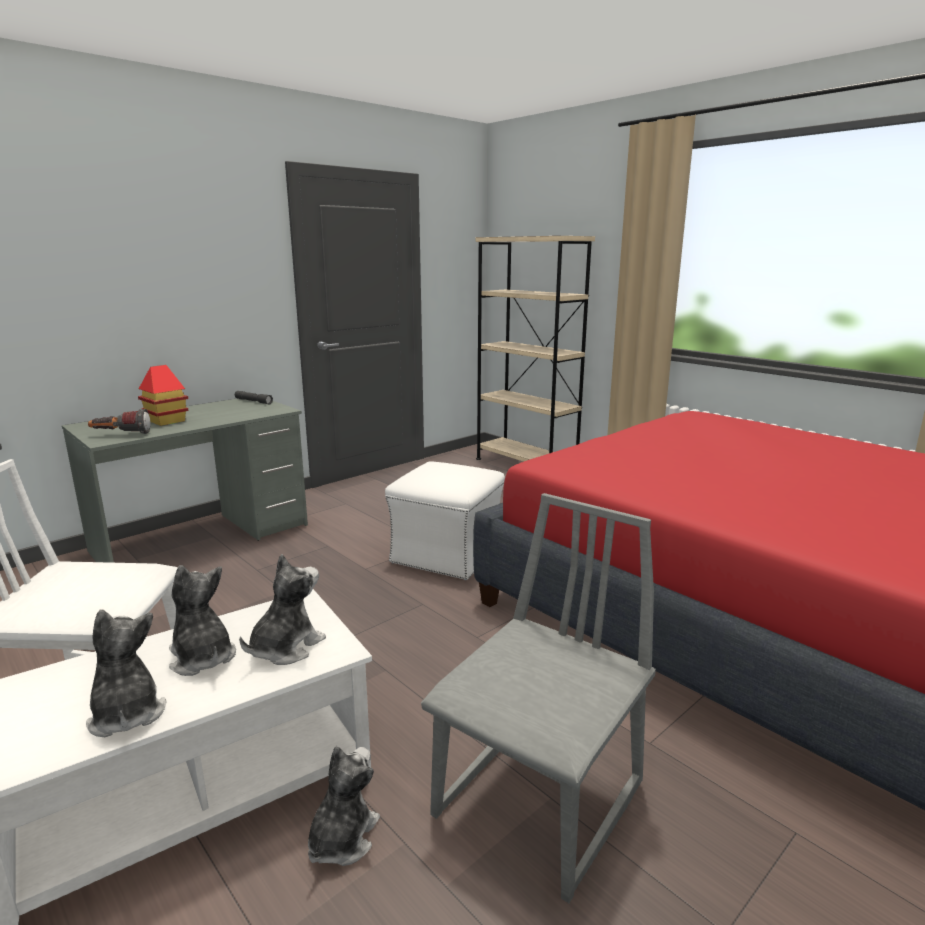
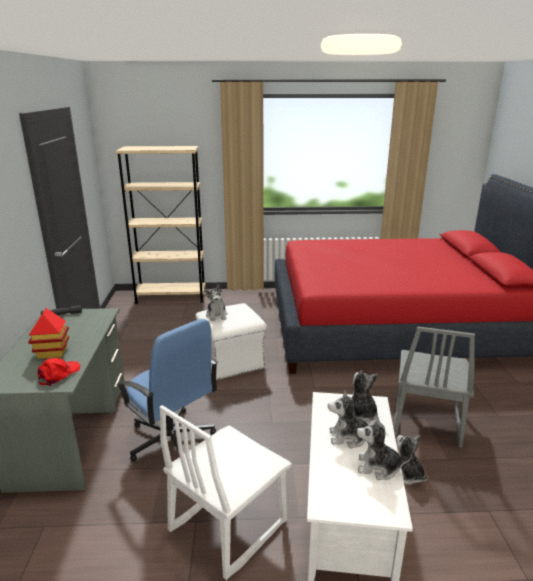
camera: 50 degrees left, 5 degrees up
(121, 435) = (58, 374): flashlight -> red cap
(239, 590) = (171, 439): none -> blue office chair
(432, 469) = (217, 315): none -> plush toy
(541, 801) = (425, 421): grey chair -> grey chair turned 150 degrees counterclockwise

